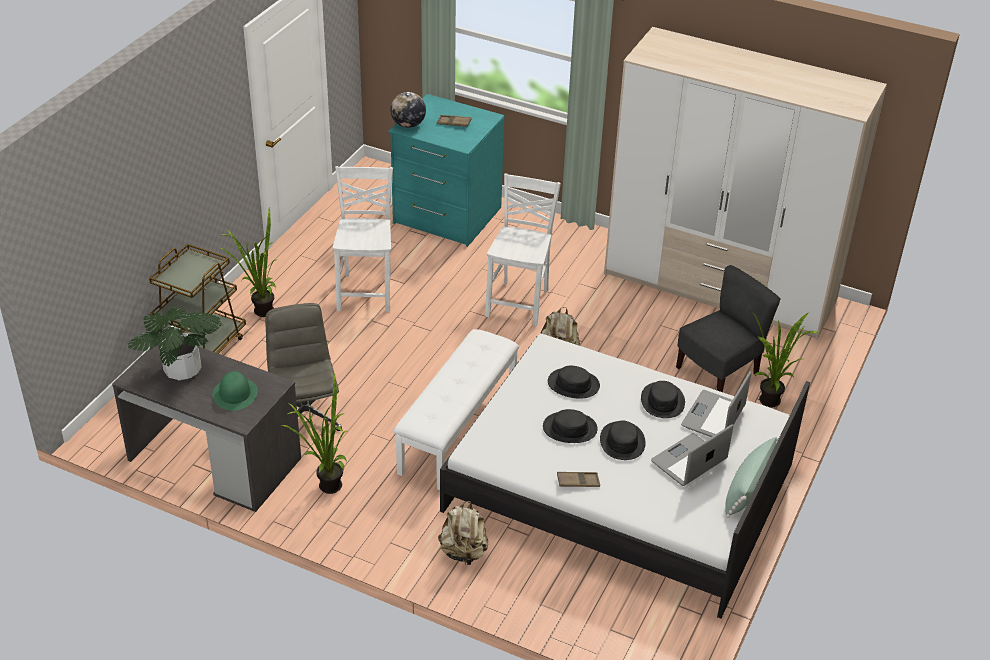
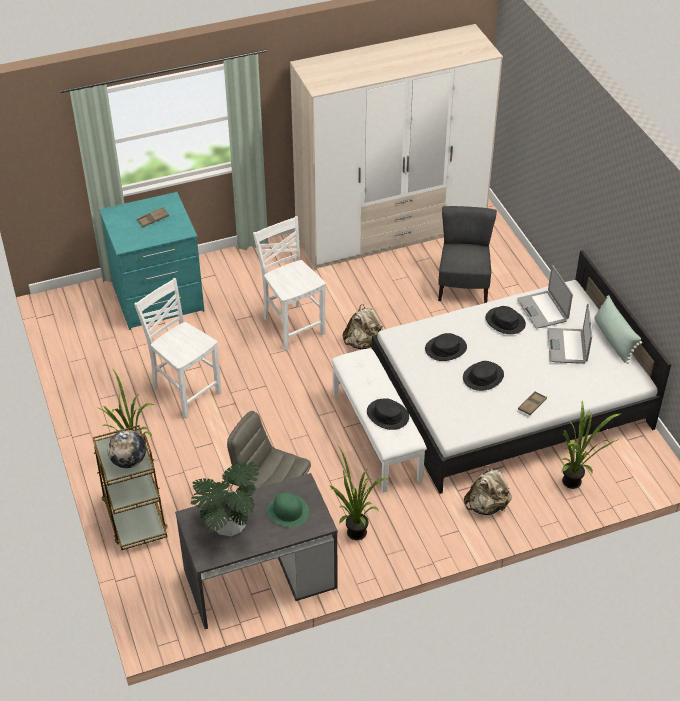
camera: 45 degrees left, 5 degrees up
(408, 125) = (124, 241): globe -> globe (129, 461)
(622, 441) = (520, 362): black hat -> black hat (387, 415)
(771, 405) = (515, 286): potted plant -> potted plant (576, 484)

